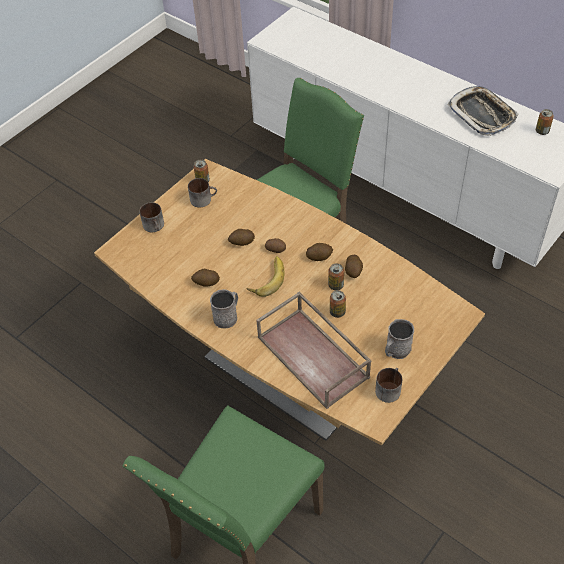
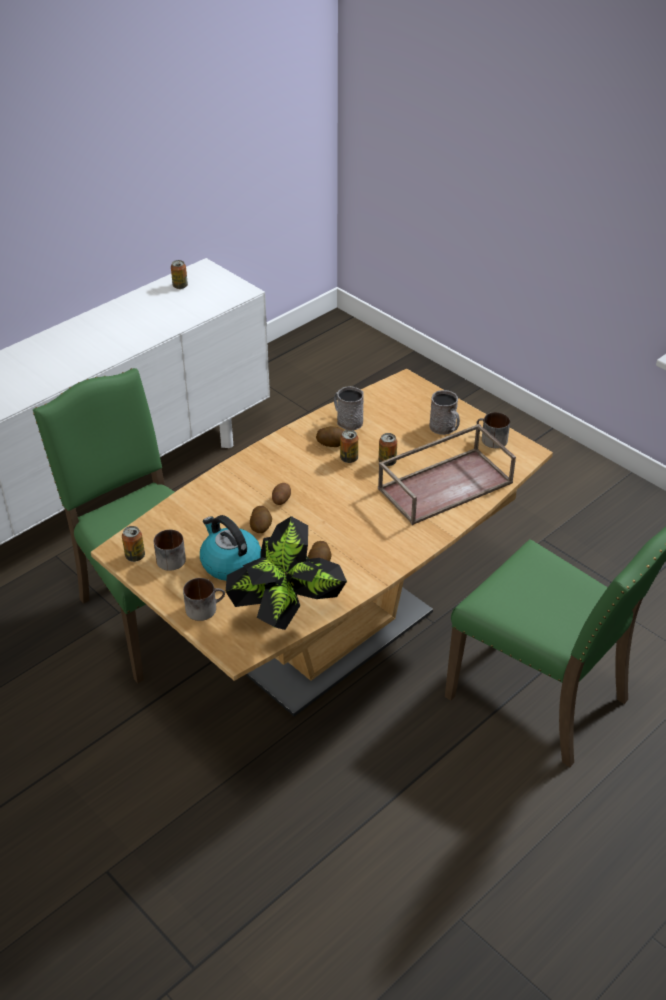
camera: 85 degrees left, 10 degrees down
(150, 271) = (287, 615): none -> potted plant
(201, 231) = (230, 563): none -> kettle
(227, 316) = (376, 547): grey mug -> grey mug (347, 420)
(267, 278) = (325, 510): banana -> none
(319, 256) = (303, 466): potato -> none
(482, 114) = (135, 316): tray -> none

